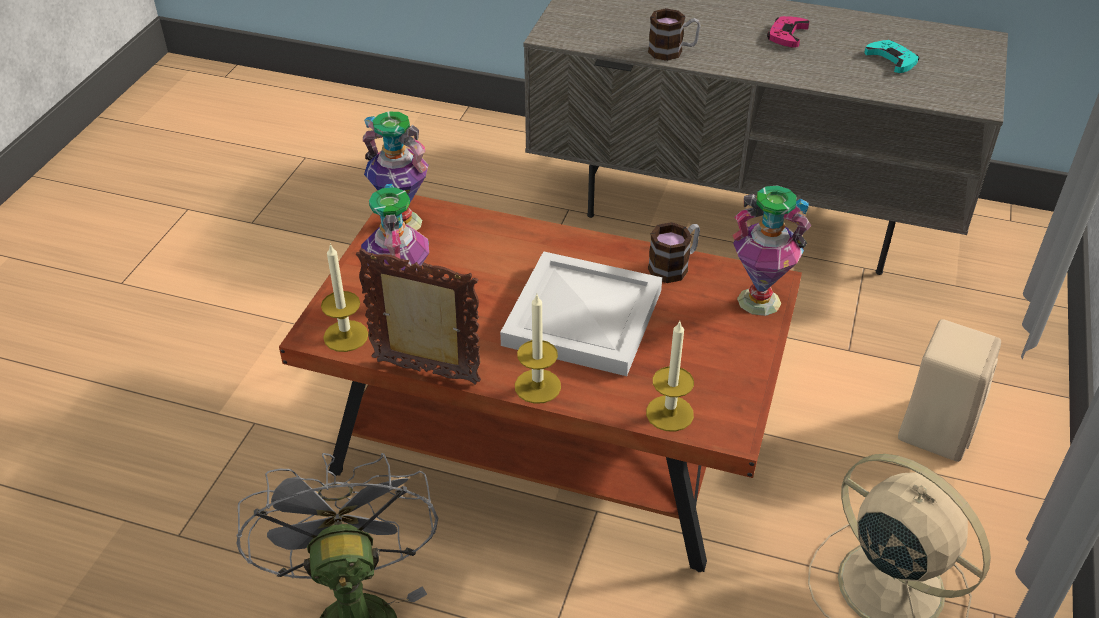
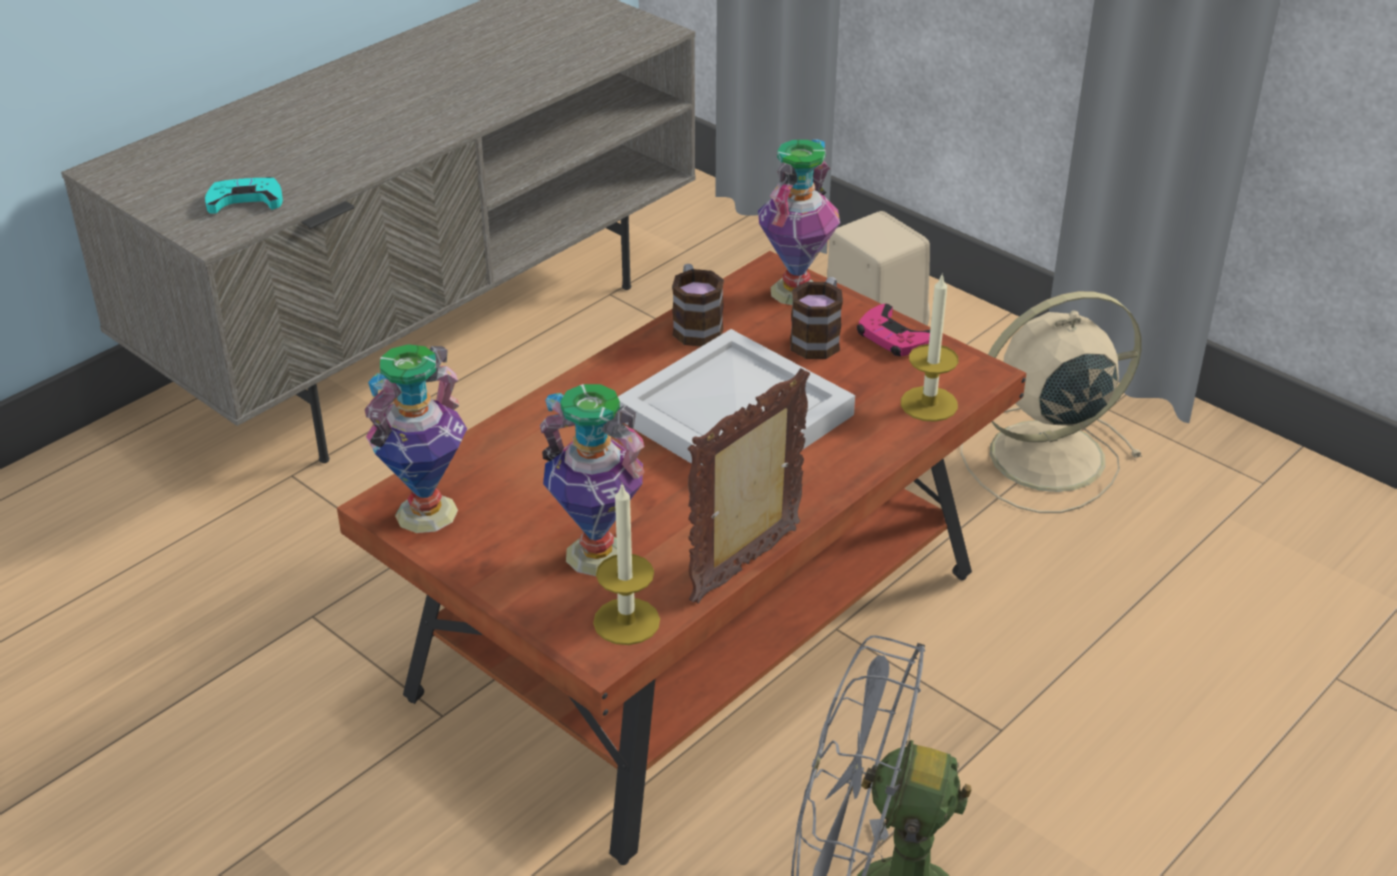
camera: 65 degrees left, 5 degrees down
(537, 386) = (828, 483): candle -> none
(672, 51) = (358, 162): mug -> mug (818, 338)
(787, 35) = (410, 83): pink game controller -> pink game controller (893, 337)
(892, 60) = (529, 44): turquoise game controller -> turquoise game controller (245, 201)

